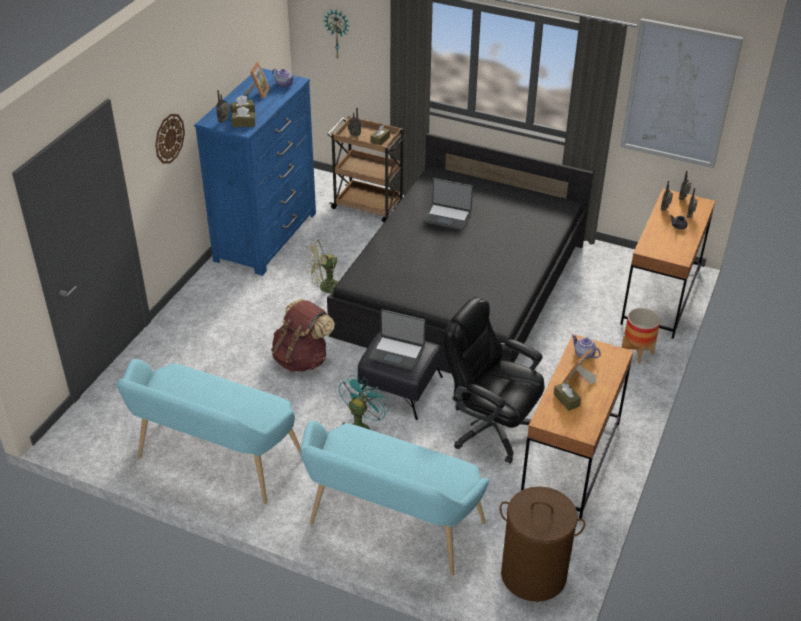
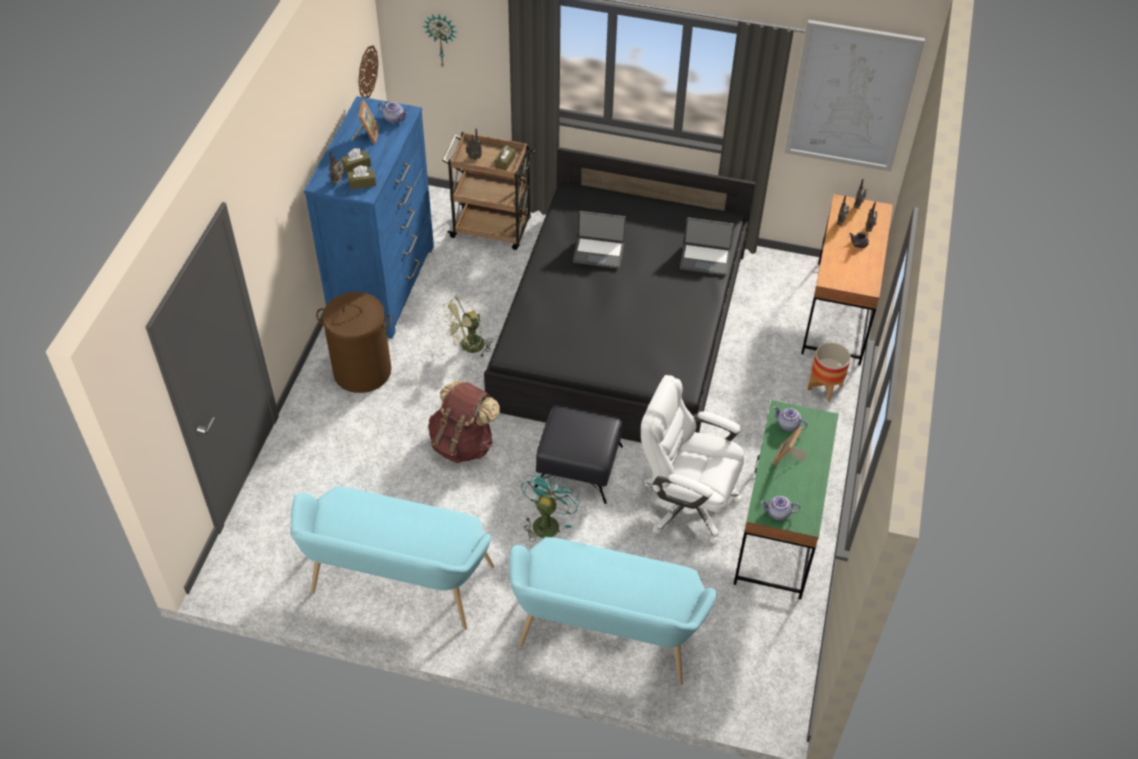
camera: 10 degrees left, 10 degrees up
(169, 138) = (280, 215): wall clock -> wall clock (367, 72)
(397, 353) = (578, 435): laptop -> laptop (705, 259)
(491, 428) = (687, 502): black office chair -> white office chair
(533, 574) = (764, 671): brown laundry basket -> brown laundry basket (362, 371)
(559, 422) = (778, 513): none -> teapot
(566, 400) = (780, 485): brown tissue box -> none
(571, 460) = (778, 530): brown desk -> green desk

